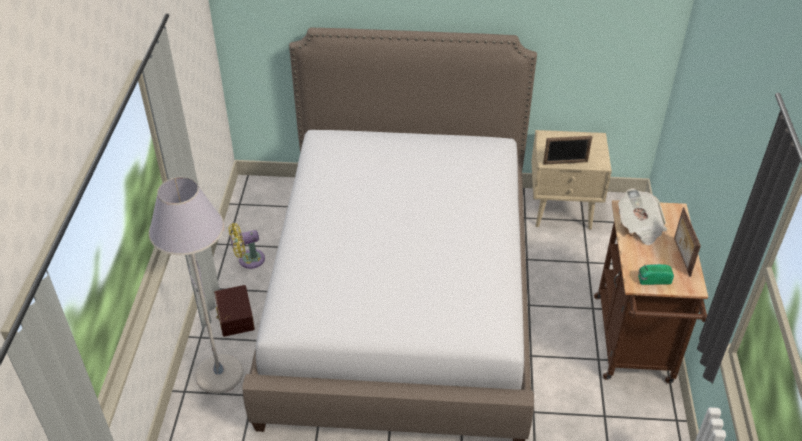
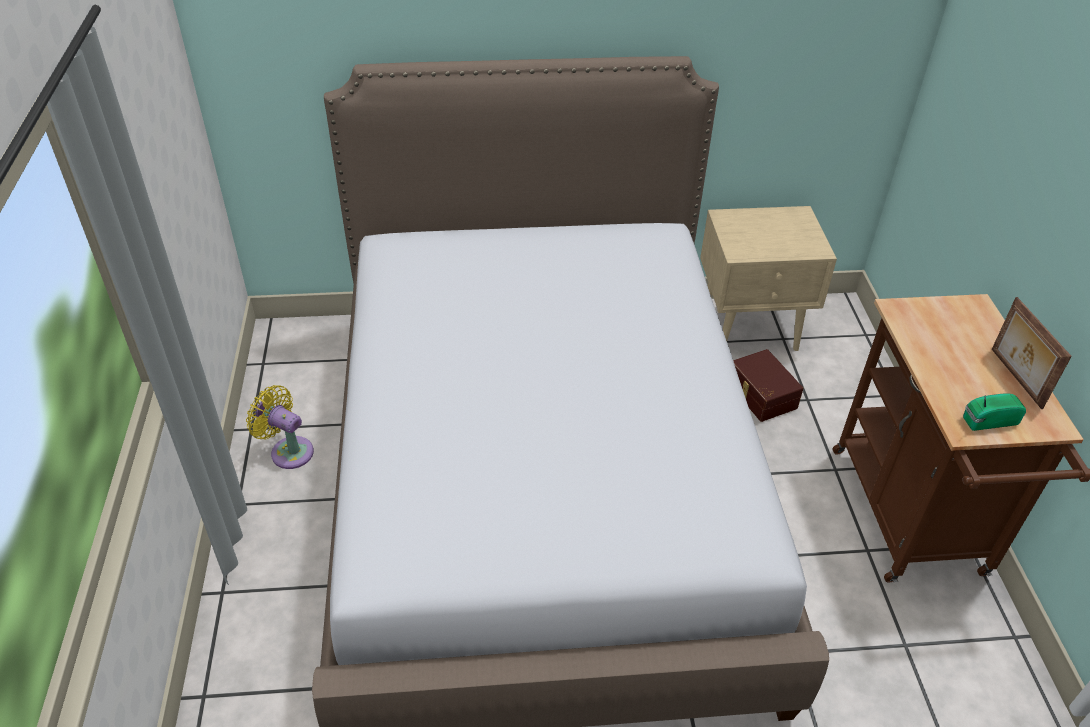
camera: 10 degrees left, 0 degrees up
(219, 375) = (262, 657): grey floor lamp -> none
(234, 317) = (276, 550): brown storage box -> brown storage box (760, 395)
(248, 260) = (288, 450): yellow fan -> yellow fan turned 60 degrees clockwise
(565, 163) = (766, 253): picture frame -> none
(640, 227) = (933, 336): newspaper -> none

